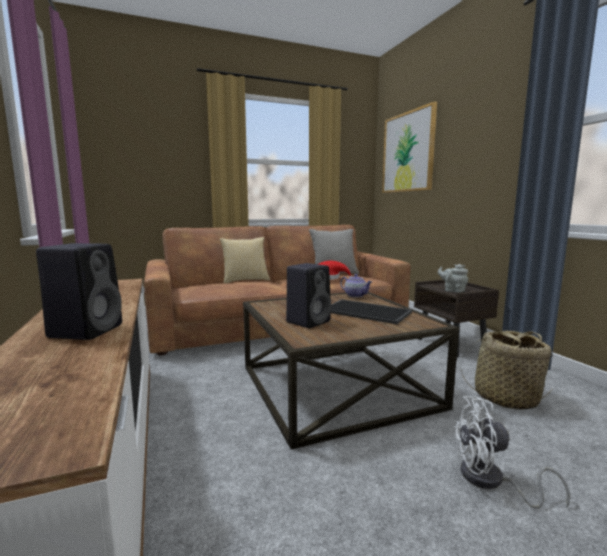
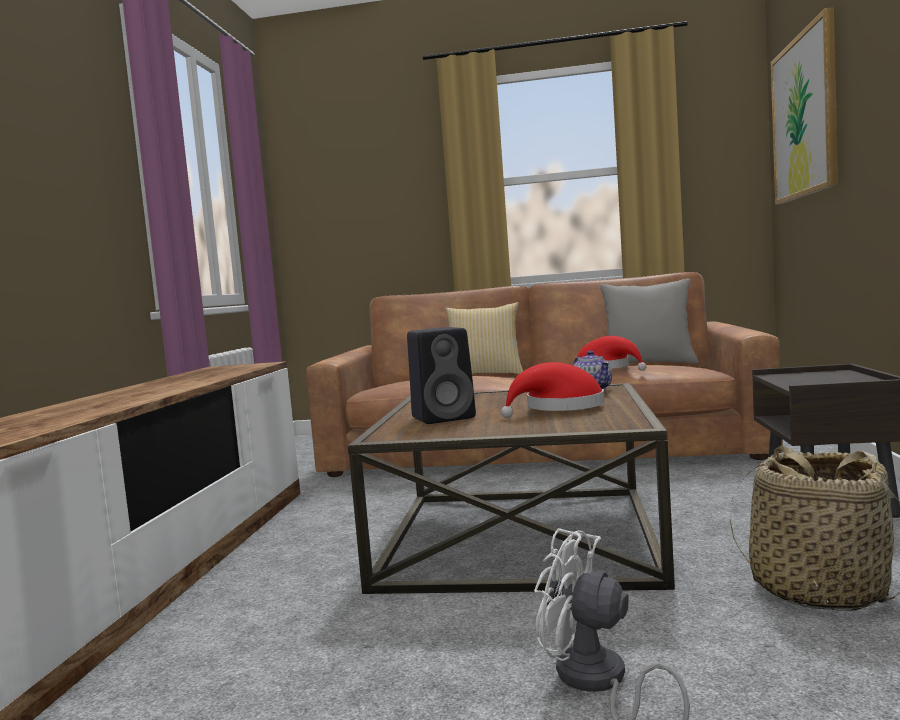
camera: 30 degrees right, 5 degrees down
(87, 330) = (122, 399): black speaker -> none
(367, 311) = (559, 408): tray -> red hat
(453, 290) = (807, 382): grey teapot -> none

